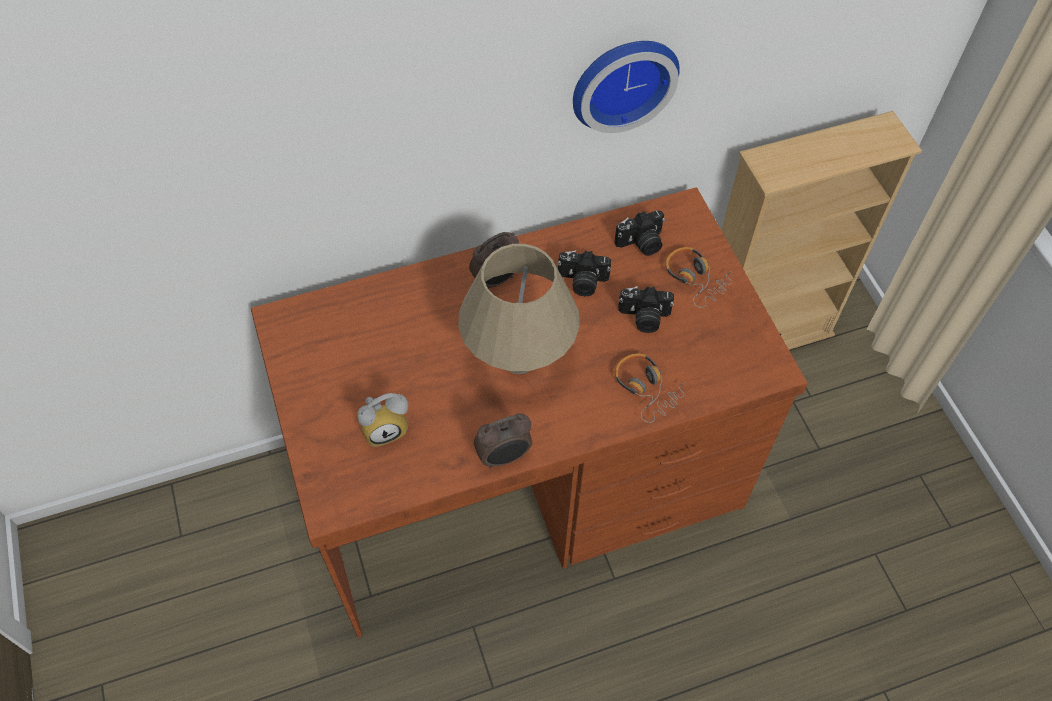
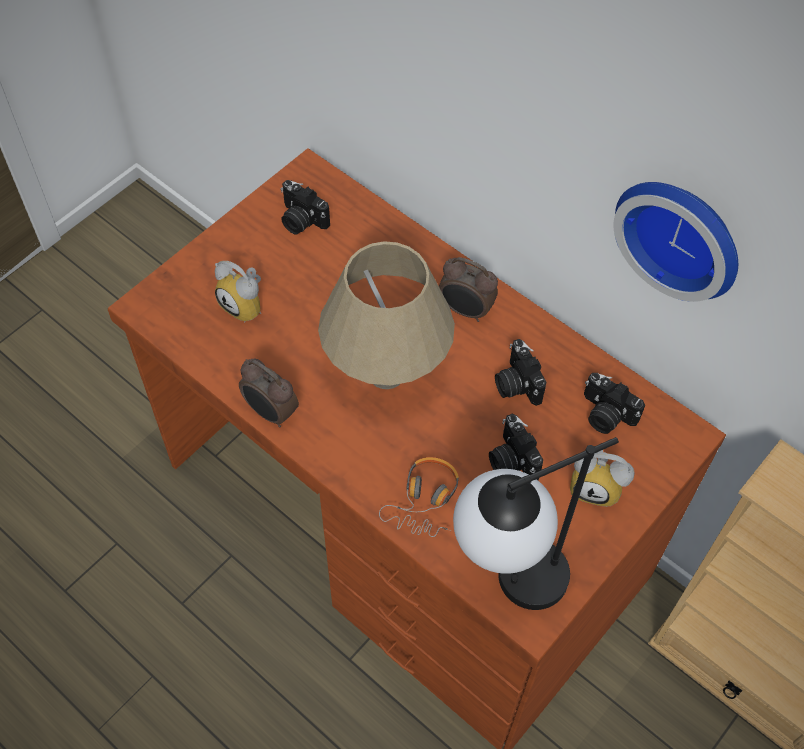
camera: 60 degrees right, 0 degrees up
(326, 348) = (301, 220): none -> camera
(695, 279) = (597, 487): headphones -> alarm clock
(745, 373) = (507, 589): none -> table lamp

